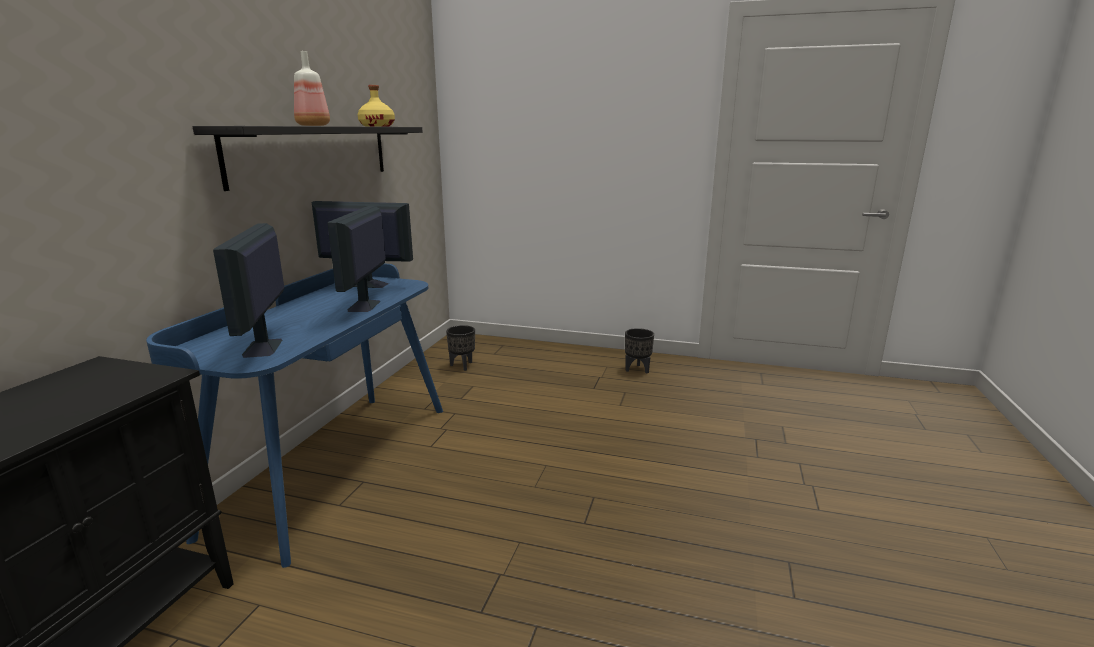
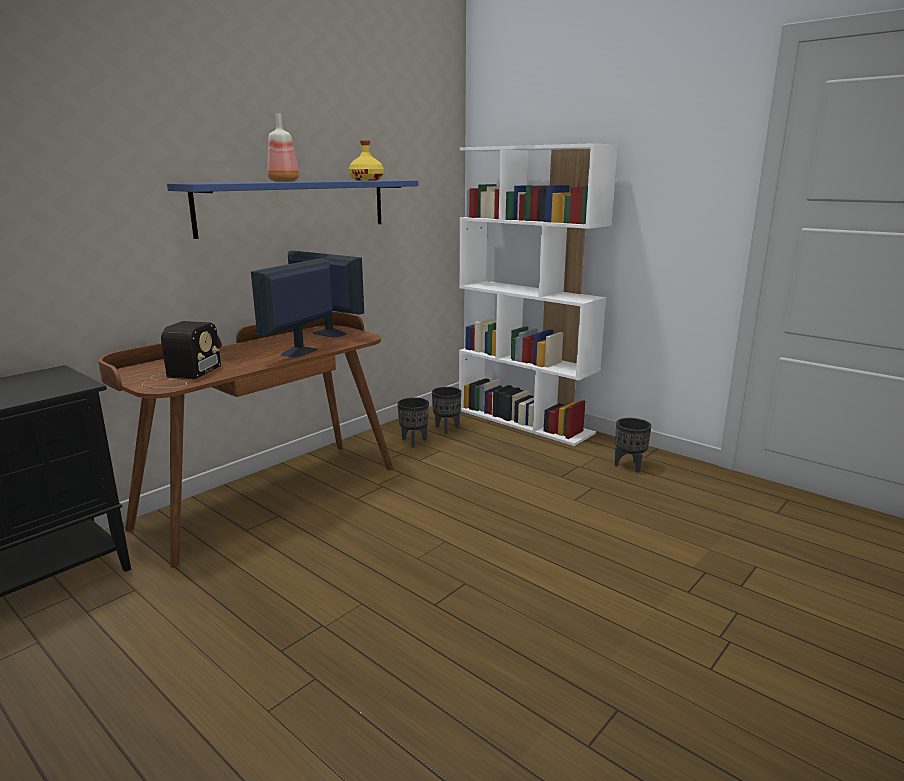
camera: 25 degrees right, 0 degrees up
(263, 348) = (180, 376): monitor -> radio
(314, 153) = (296, 206): black shelf -> blue shelf
(336, 463) = (270, 495): blue desk -> brown desk
(442, 382) = (414, 442): none -> black planter
(525, 347) = (525, 421): none -> white bookcase

